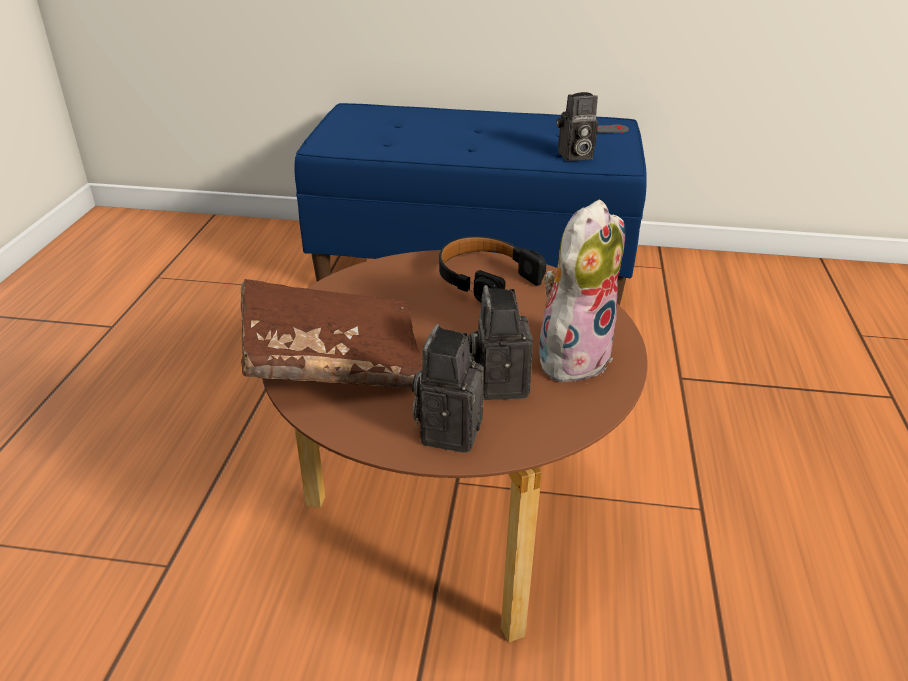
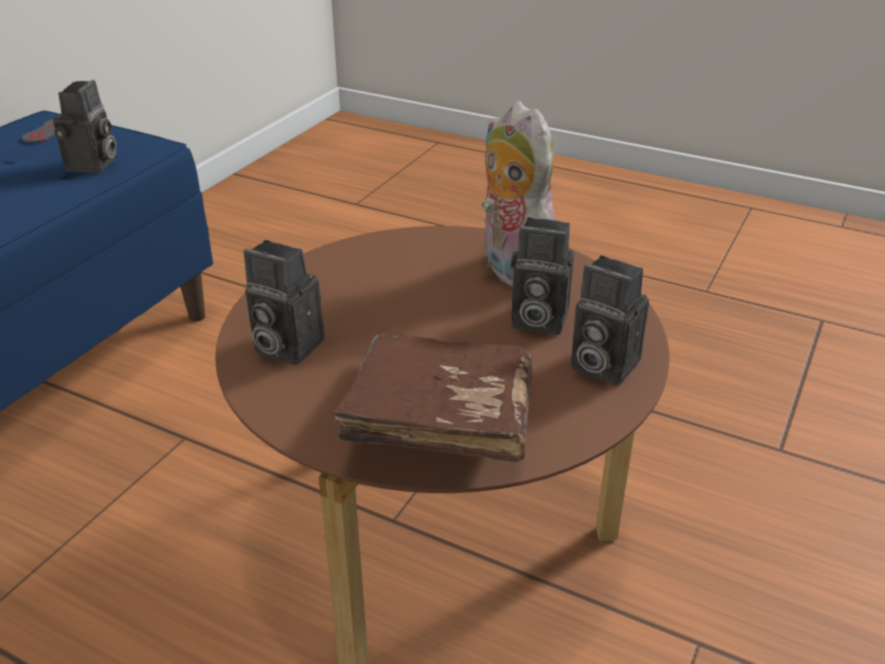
camera: 70 degrees left, 0 degrees up
(393, 279) = (284, 347): none -> camera
(485, 279) = (334, 284): black headphones -> none

